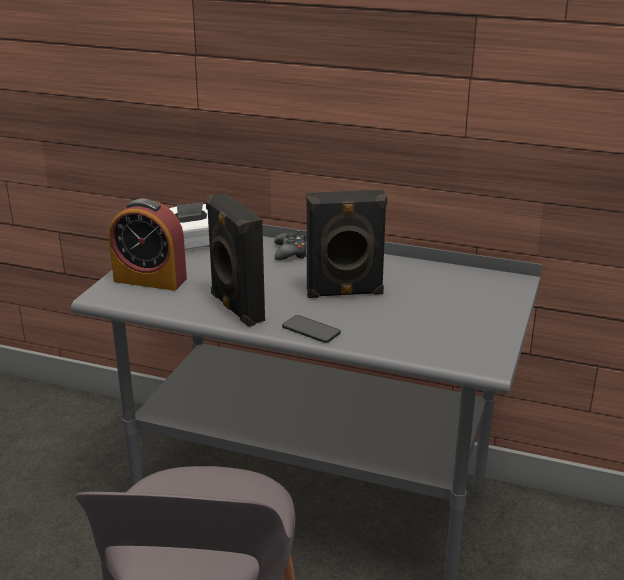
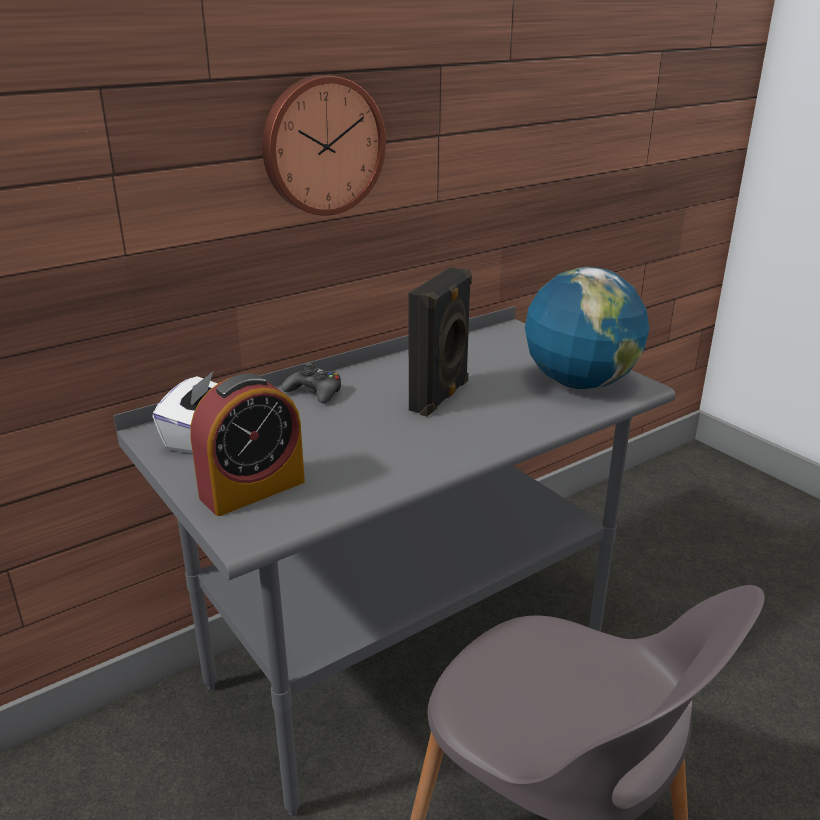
camera: 55 degrees left, 0 degrees up
(235, 308) = (399, 460): black speaker -> none
(311, 330) = (496, 436): phone -> none
(345, 64) = (321, 145): none -> wall clock
(452, 337) = (579, 383): none -> globe

